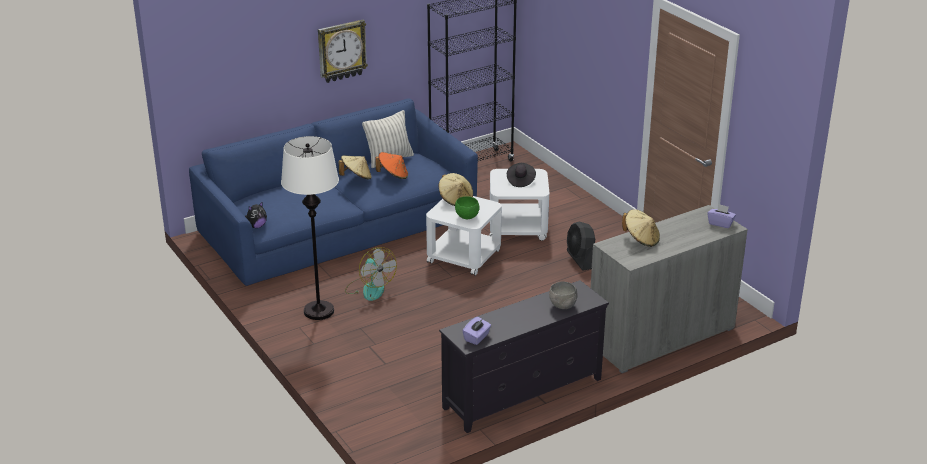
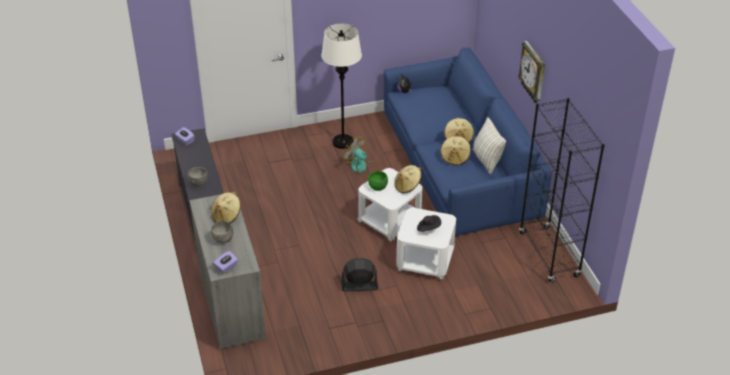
camera: 105 degrees right, 10 degrees up
(369, 288) = (362, 167): fan -> fan turned 60 degrees clockwise
(393, 175) = (455, 158): orange hat -> beige hat
(680, 234) = (223, 240): none -> grey bowl

